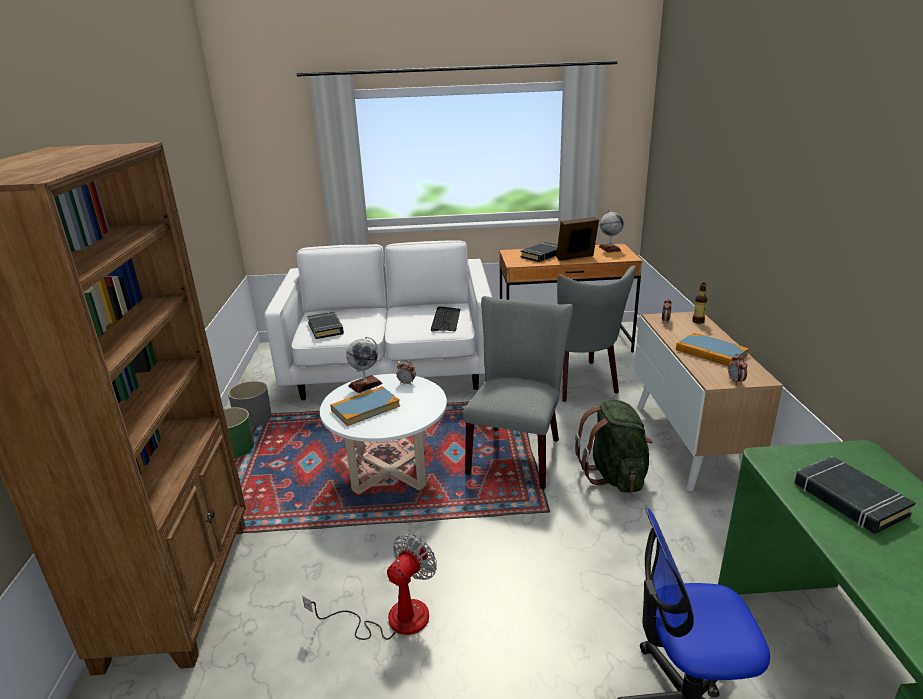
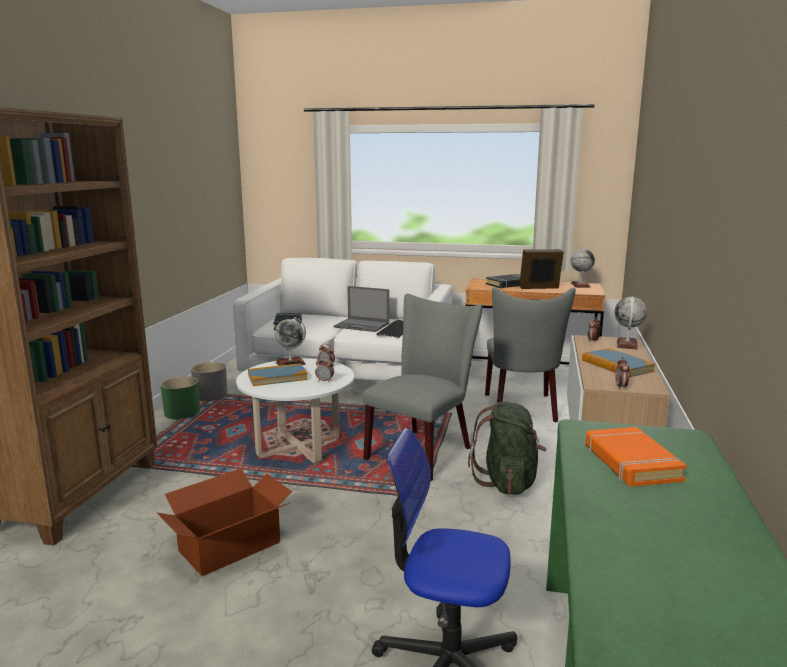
camera: 15 degrees right, 10 degrees down
(392, 619) = (228, 546): fan -> cardboard box
(406, 318) = (362, 325): none -> laptop
(419, 405) = (325, 381): none -> alarm clock
(698, 321) = (627, 344): bottle -> globe
(849, 499) = (631, 463): black book -> orange book

